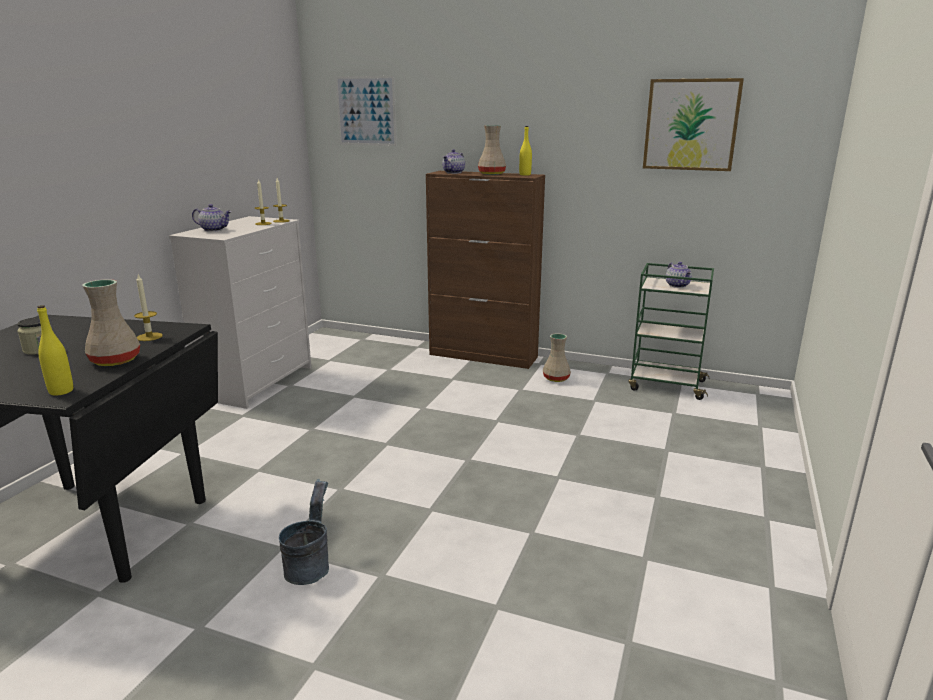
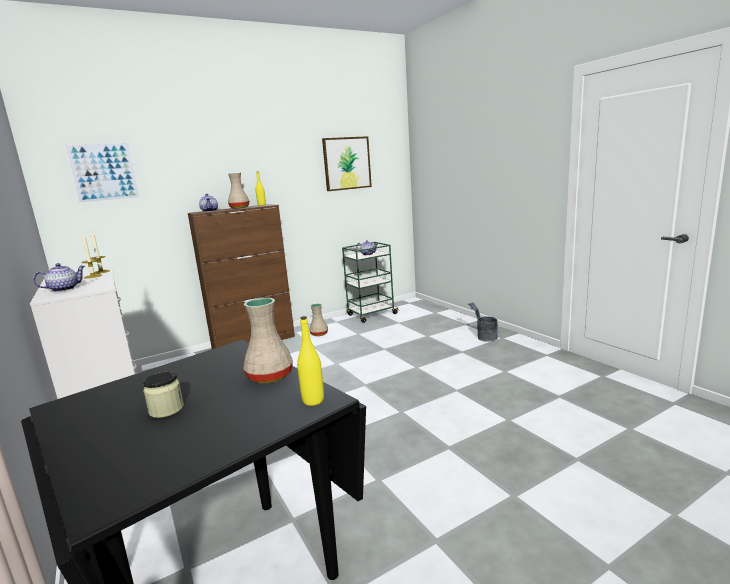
camera: 50 degrees left, 5 degrees down
(149, 337) = (230, 361): candle -> none
(310, 565) = (412, 472): grey bucket -> grey bucket (484, 337)

